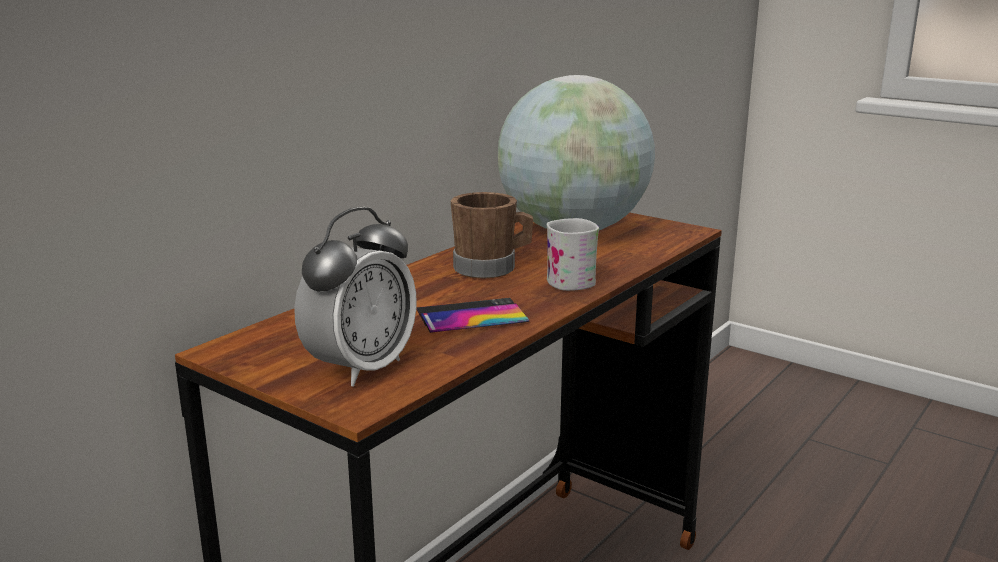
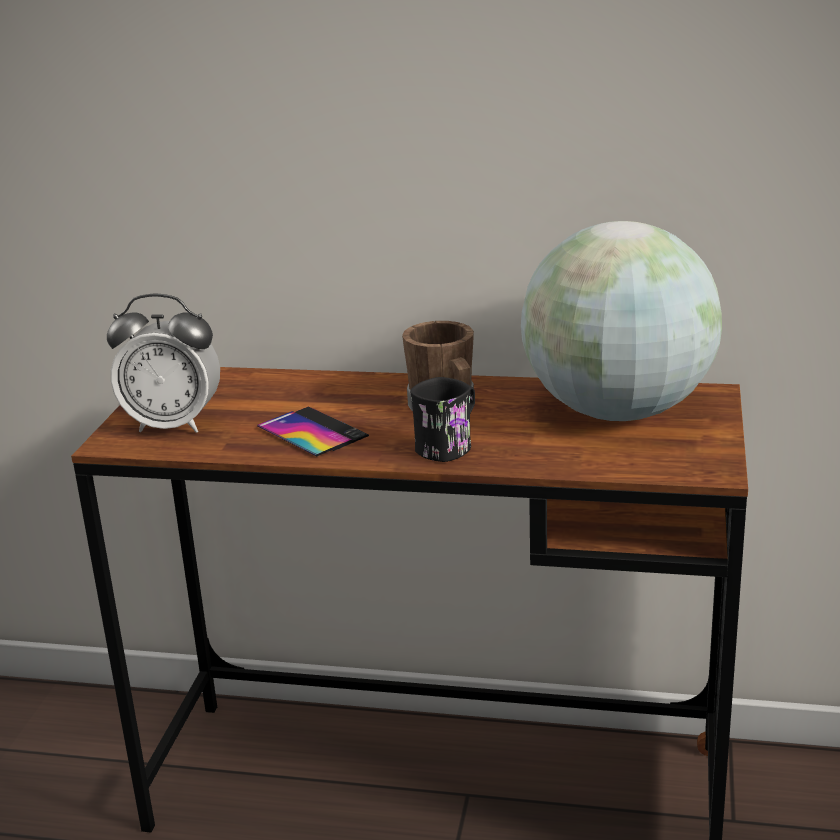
camera: 65 degrees right, 5 degrees up
(566, 280) = (449, 446): white mug -> black mug

